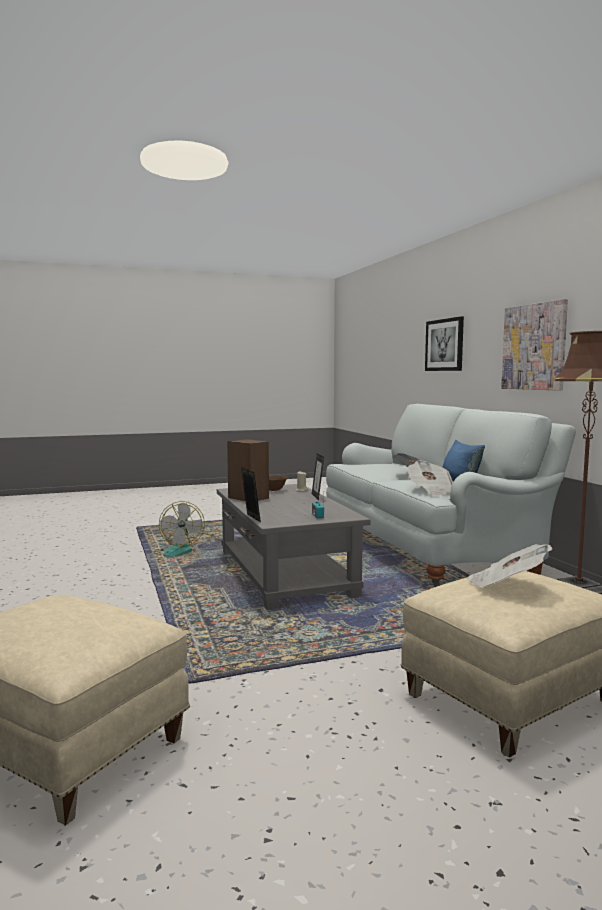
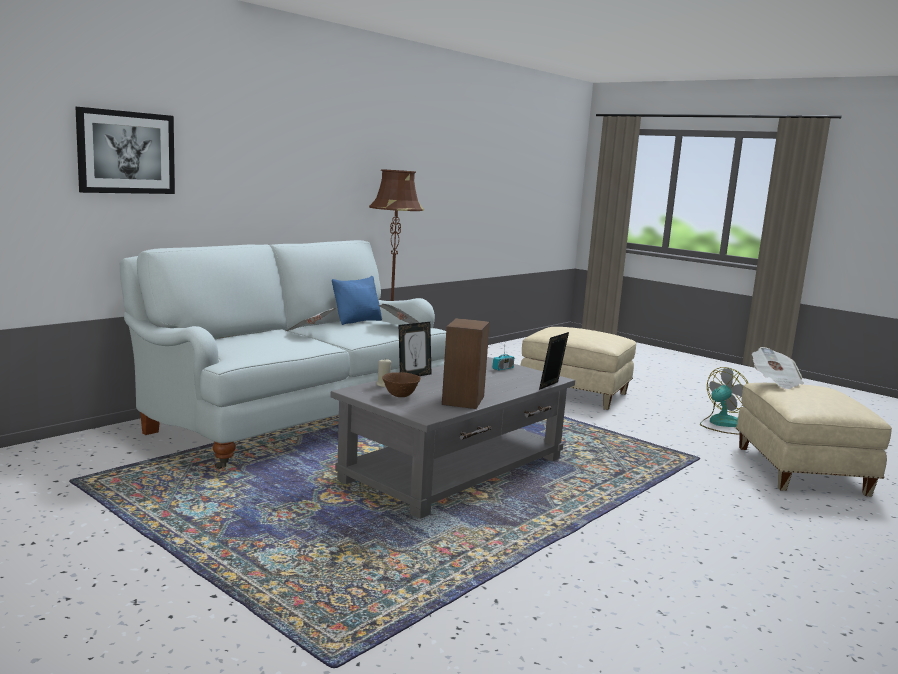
camera: 120 degrees left, 5 degrees up
(178, 550) = (447, 556): fan -> fan (721, 424)
(506, 586) = (582, 333): newspaper -> newspaper (775, 382)
(534, 347) = (291, 171): picture -> none

